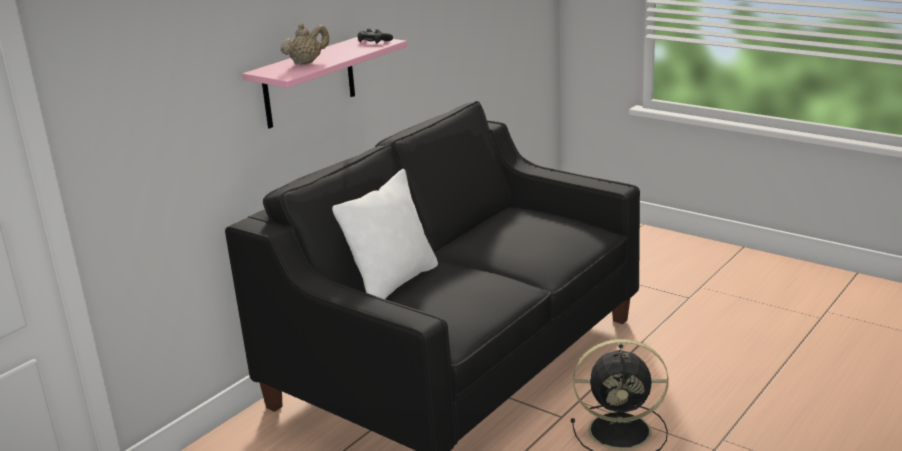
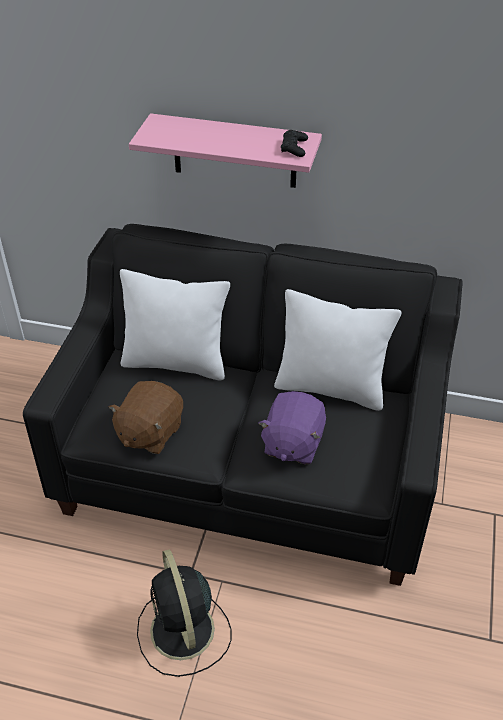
camera: 65 degrees right, 20 degrees up
(307, 62) = (195, 134): beige teapot -> none
(477, 304) = (149, 432): none -> brown plush toy
(488, 224) = (331, 388): none -> white pillow
(538, 247) = (292, 443): none -> purple plush toy

